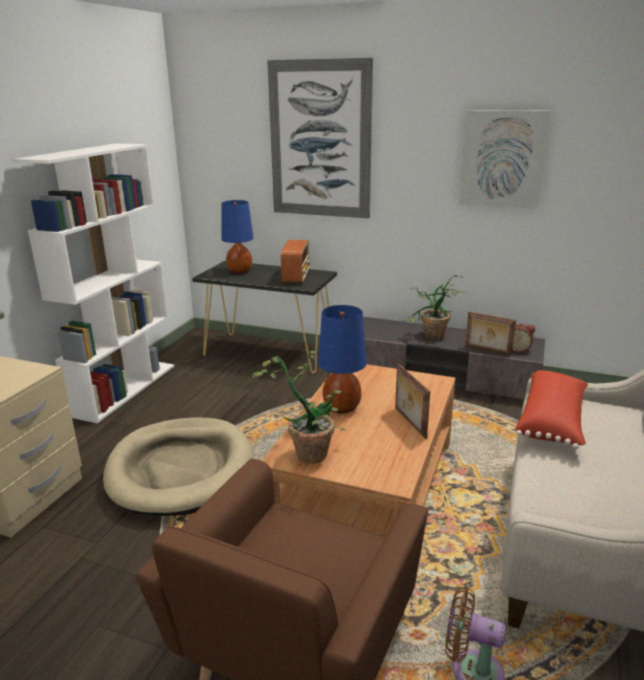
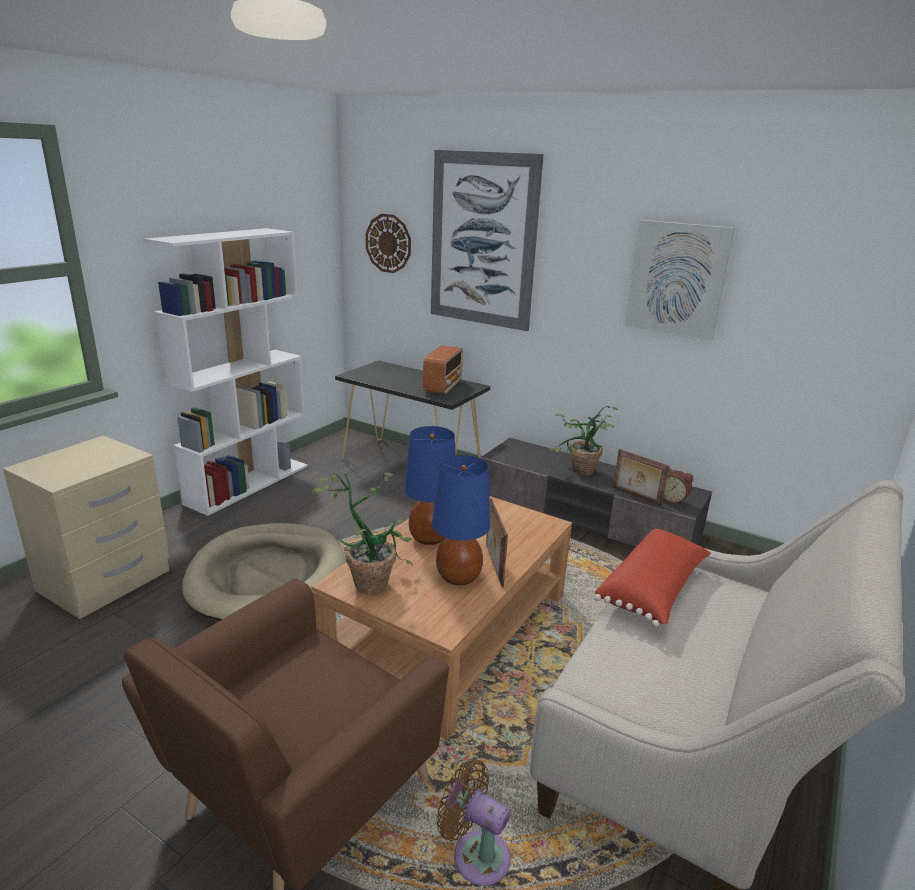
camera: 10 degrees right, 0 degrees up
(226, 150) = (388, 243): none -> wall clock
(240, 271) = (387, 374): blue table lamp -> blue table lamp (459, 576)

